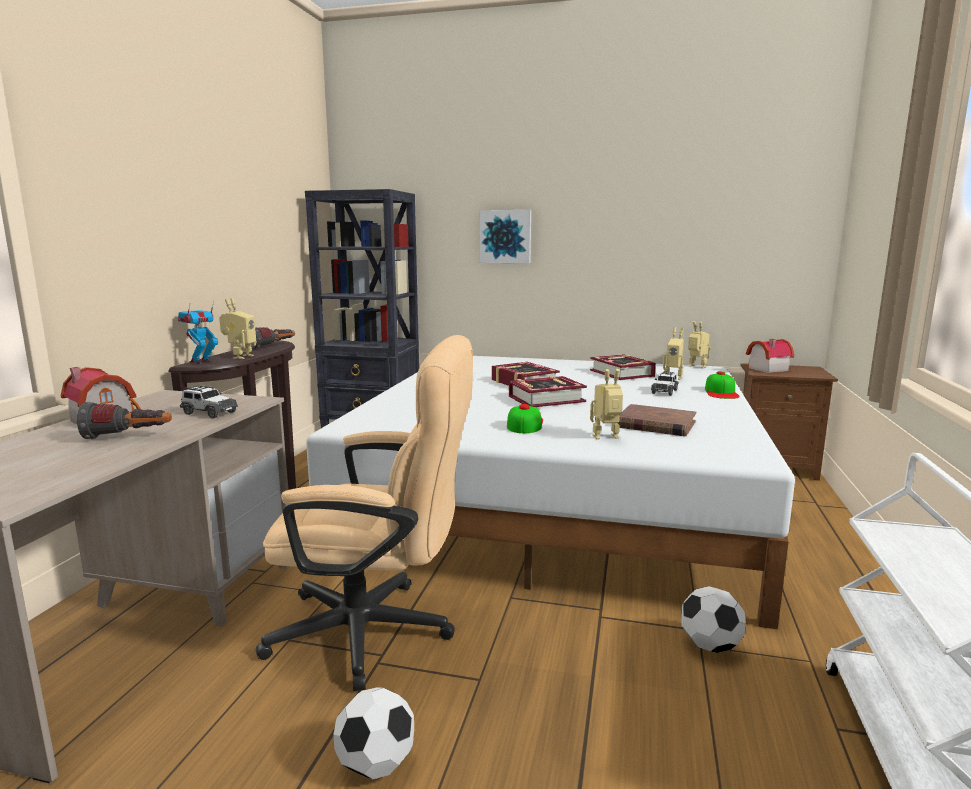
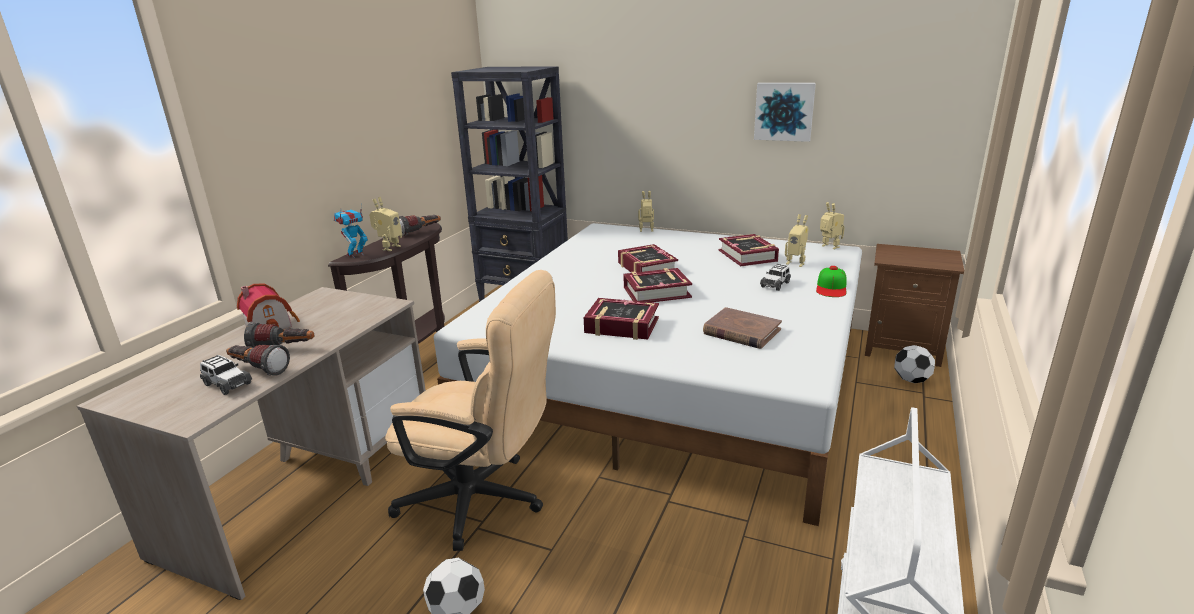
camera: 10 degrees right, 10 degrees up
(96, 455) = (258, 369): none -> flashlight
(208, 413) = (349, 320): toy car -> toy car (226, 384)
(505, 236) = (646, 109): picture -> picture (784, 111)
(524, 424) = (622, 326): cap -> book
(606, 438) = (686, 348): toy robot -> toy robot (646, 231)
(710, 646) = (751, 537): football -> football (911, 380)
(765, 369) = (897, 253): toy house -> none

